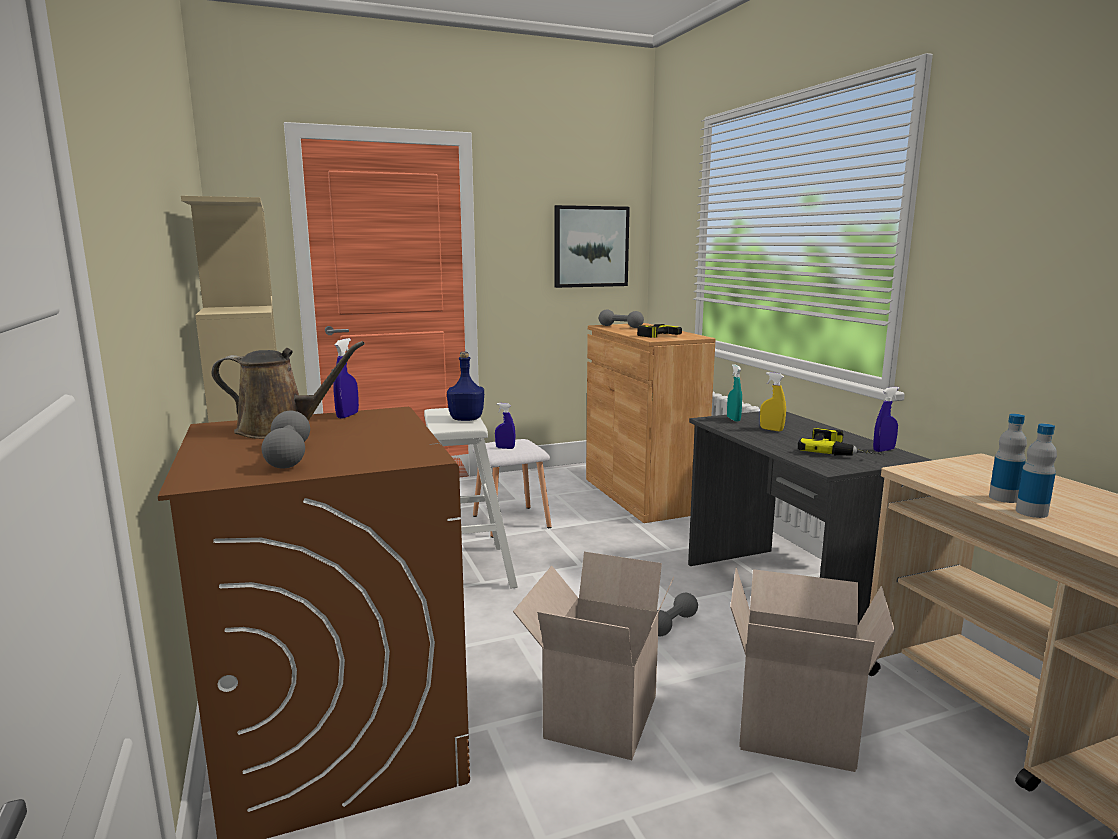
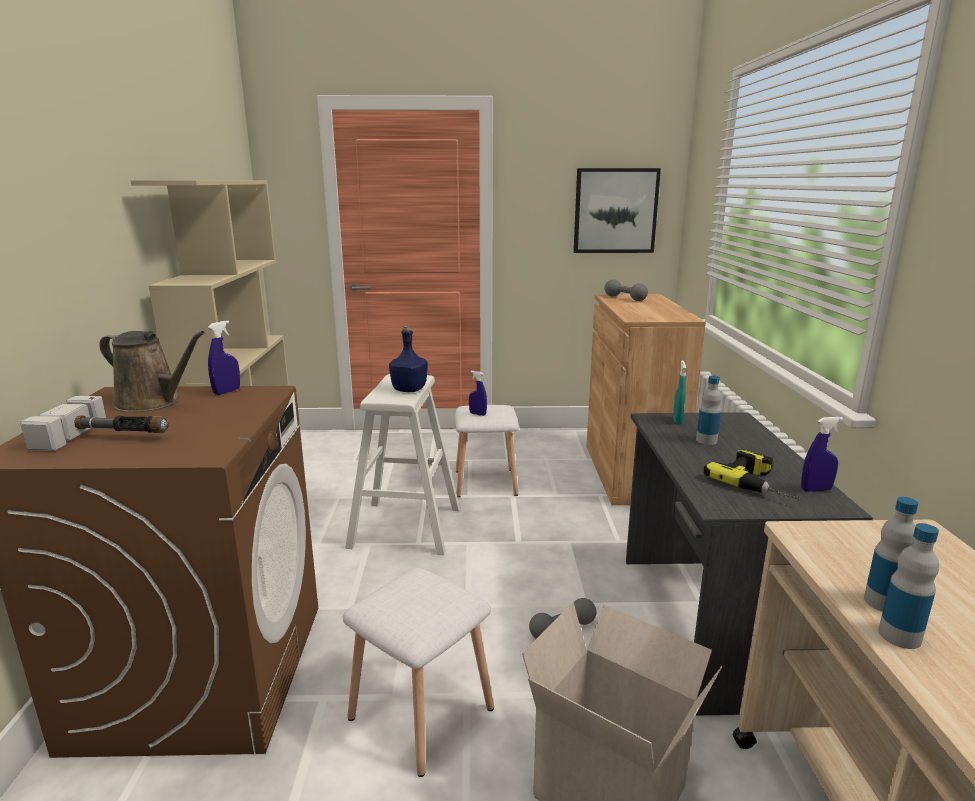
camera: 20 degrees right, 5 degrees up
(289, 456) = (109, 437): grey dumbbell -> hammer
(598, 714) = (424, 713): cardboard box -> white stool
(650, 334) = (640, 311): power drill -> none
(771, 429) = (706, 440): yellow spray bottle -> bottle

